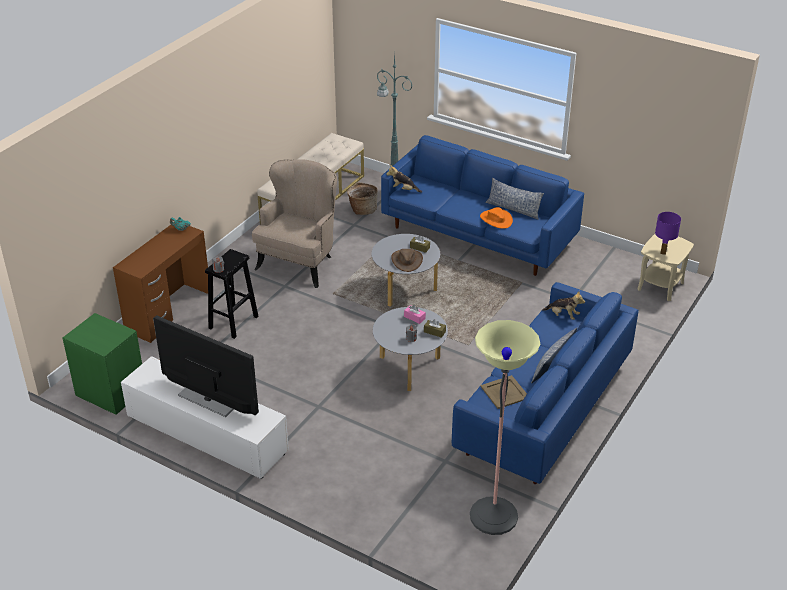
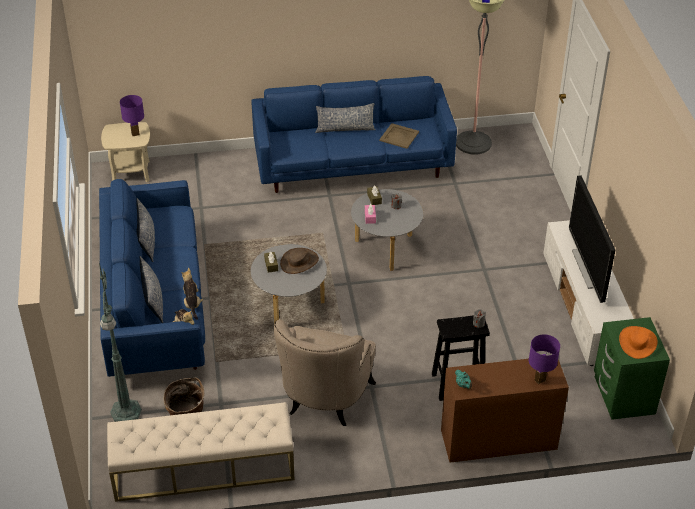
camera: 130 degrees left, 5 degrees up
(135, 259) = (539, 380): none -> purple table lamp
(300, 262) = (324, 401): beige armchair -> beige armchair turned 60 degrees counterclockwise
(445, 189) = (153, 299): none -> pillow
(496, 219) = (176, 242): orange hat -> orange hat (637, 342)
(563, 315) = (279, 148): plush toy -> plush toy (192, 303)

